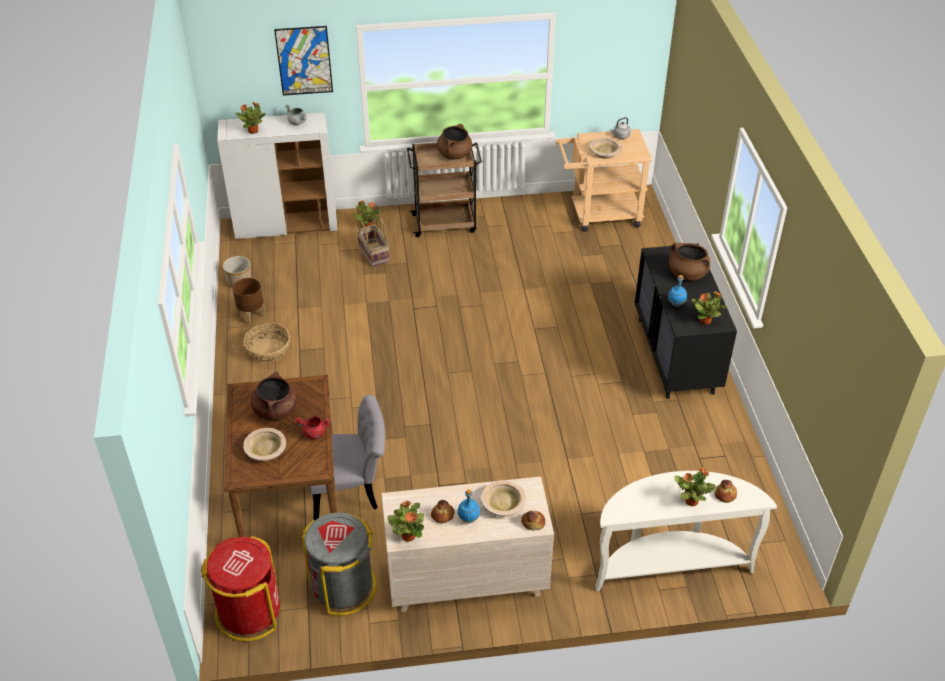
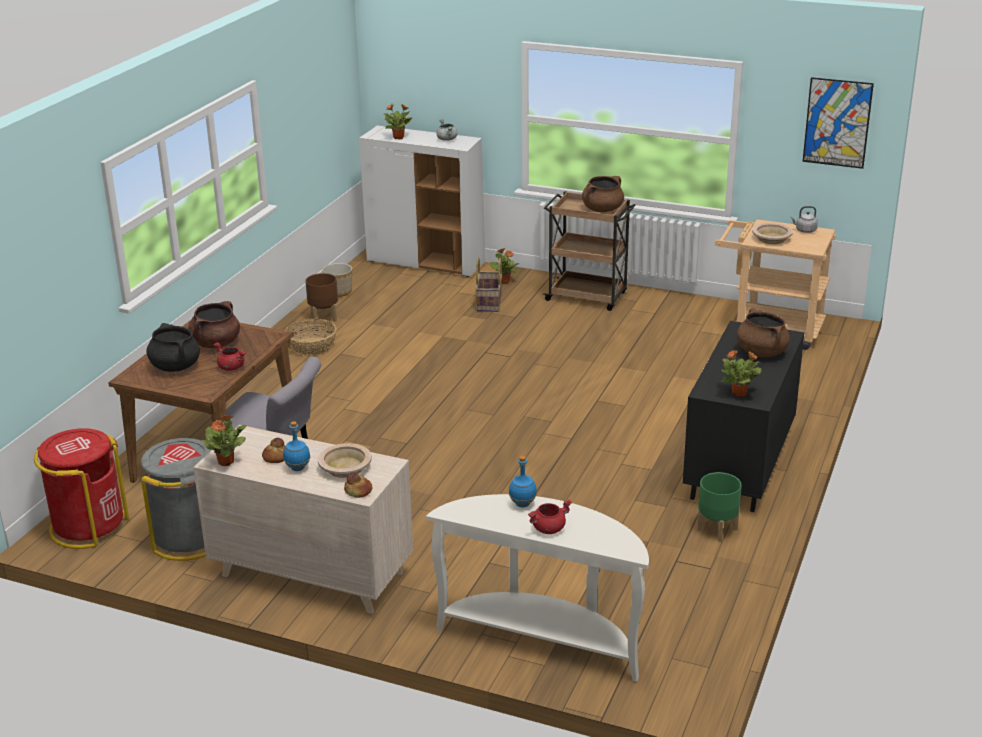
camera: 30 degrees right, 15 degrees down
(265, 450) = (175, 366): beige bowl -> black cooking pot
(304, 61) = (466, 73): picture -> picture (837, 123)
(676, 304) = (719, 372): blue bottle -> blue bottle (522, 504)
(690, 501) = (548, 528): potted plant -> red cooking pot
(704, 419) = (717, 530): none -> green planter
(725, 495) = (595, 536): bread -> none

